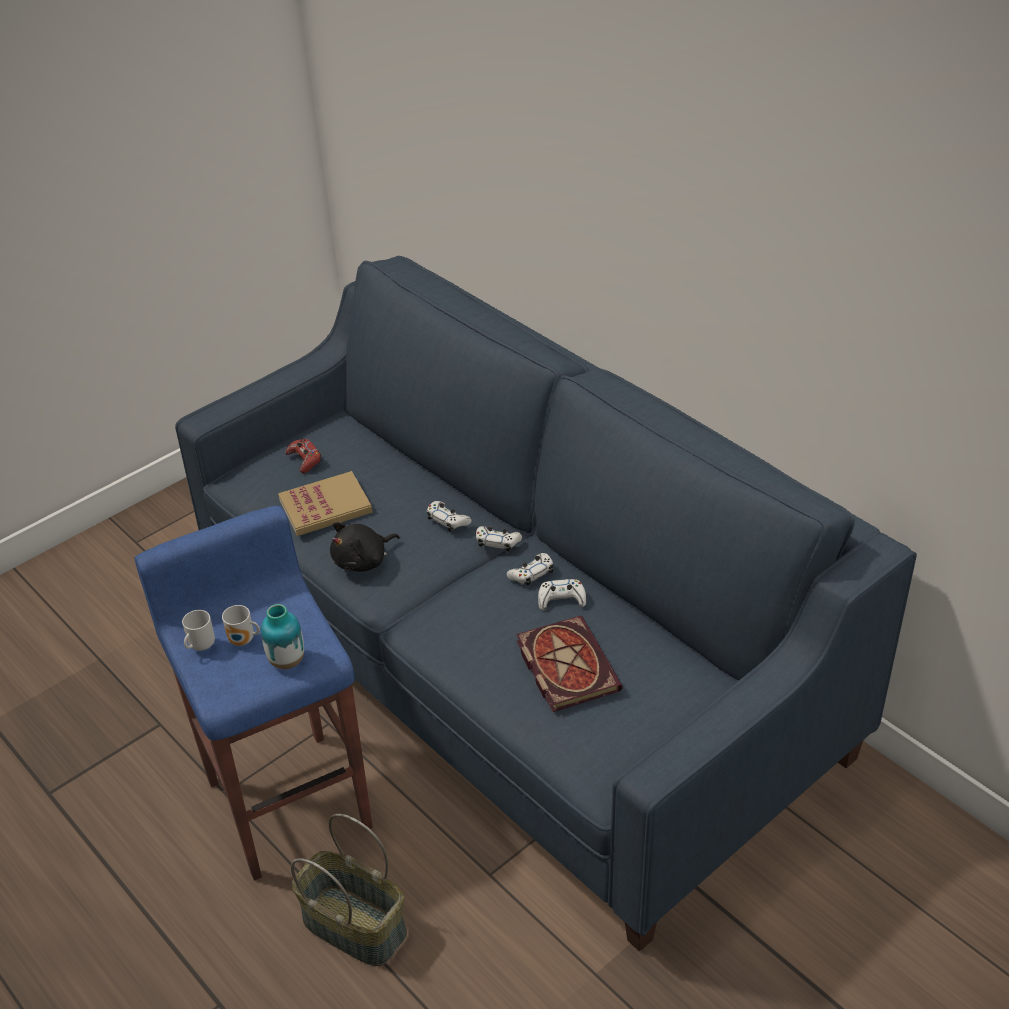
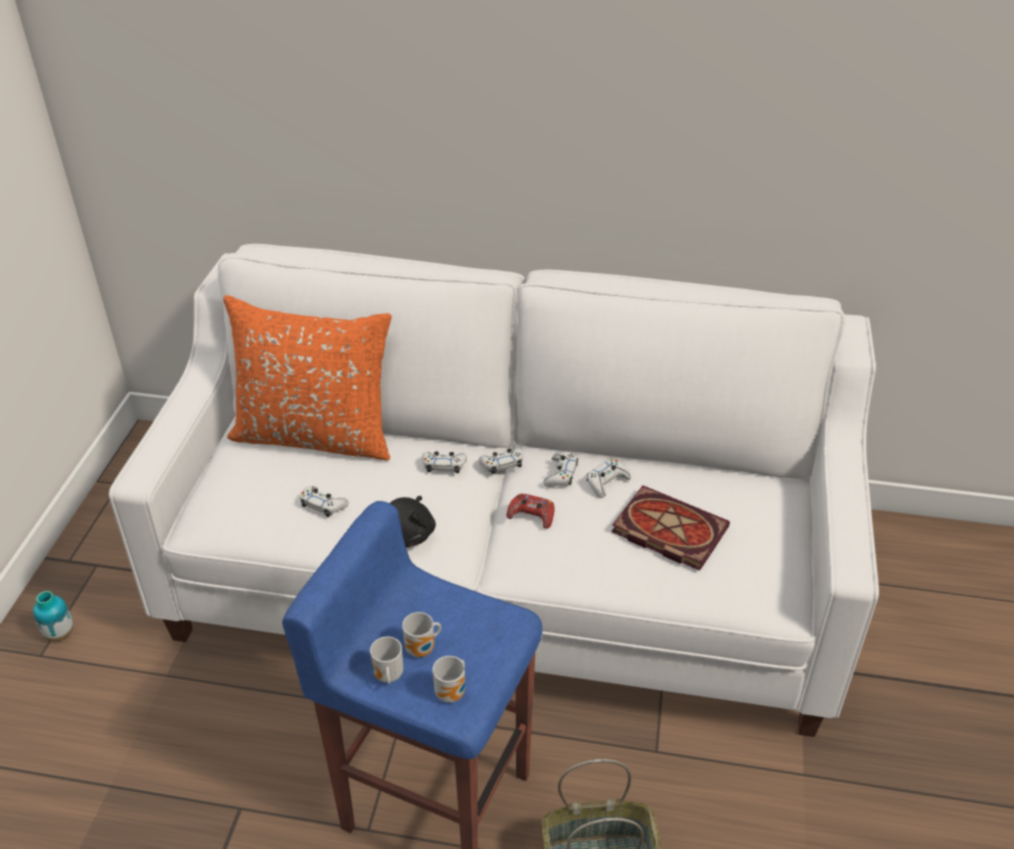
camera: 40 degrees left, 0 degrees up
(229, 682) = (452, 693): none -> mug
(287, 661) = (483, 644): vase -> vase (60, 634)
(304, 459) = (256, 474): red game controller -> red game controller (531, 515)
(325, 507) = (323, 505): book -> white game controller
(379, 449) = (315, 435): none -> orange pillow
(515, 661) = (507, 574): blue sofa -> white sofa

